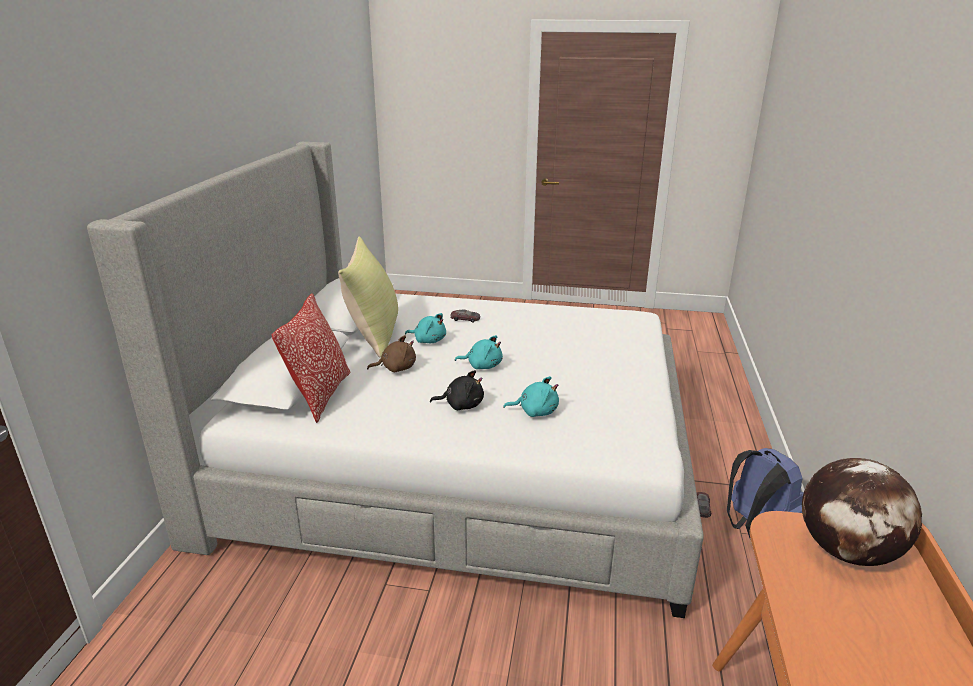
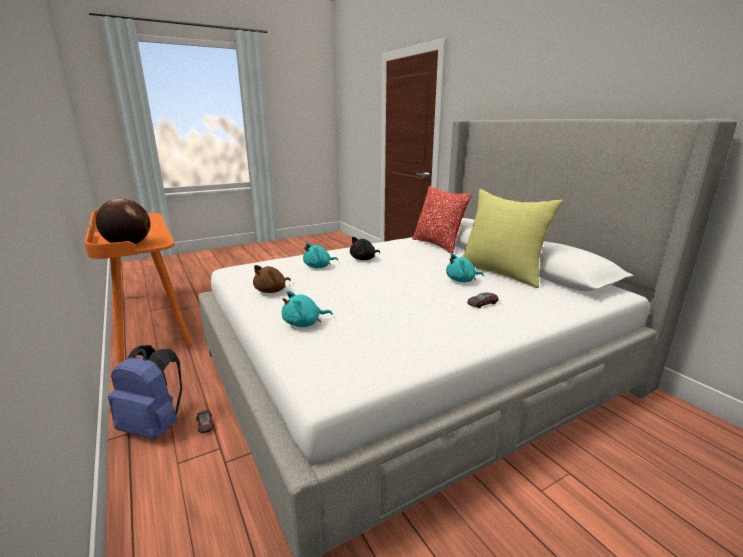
camera: 140 degrees right, 5 degrees down
(396, 368) = (436, 262): brown plush toy -> brown plush toy (272, 291)
(482, 366) = (391, 276): turquoise plush toy -> turquoise plush toy (304, 323)

